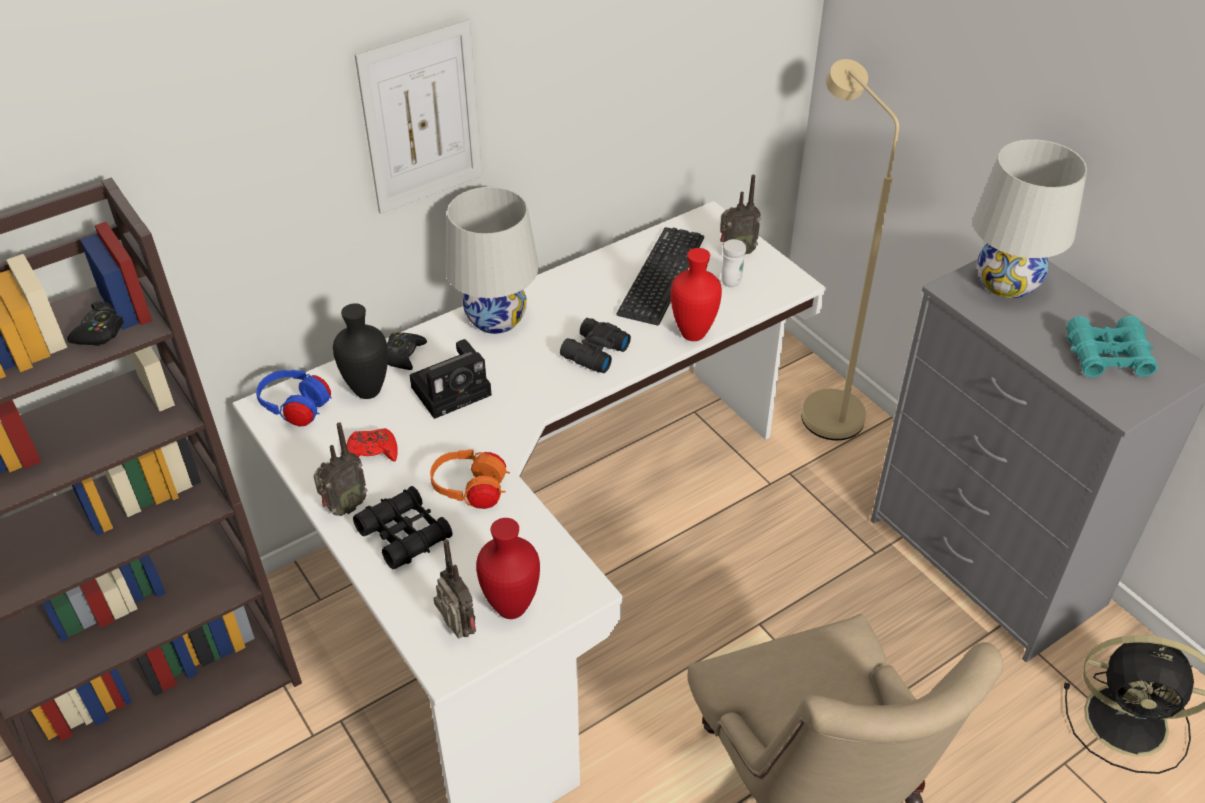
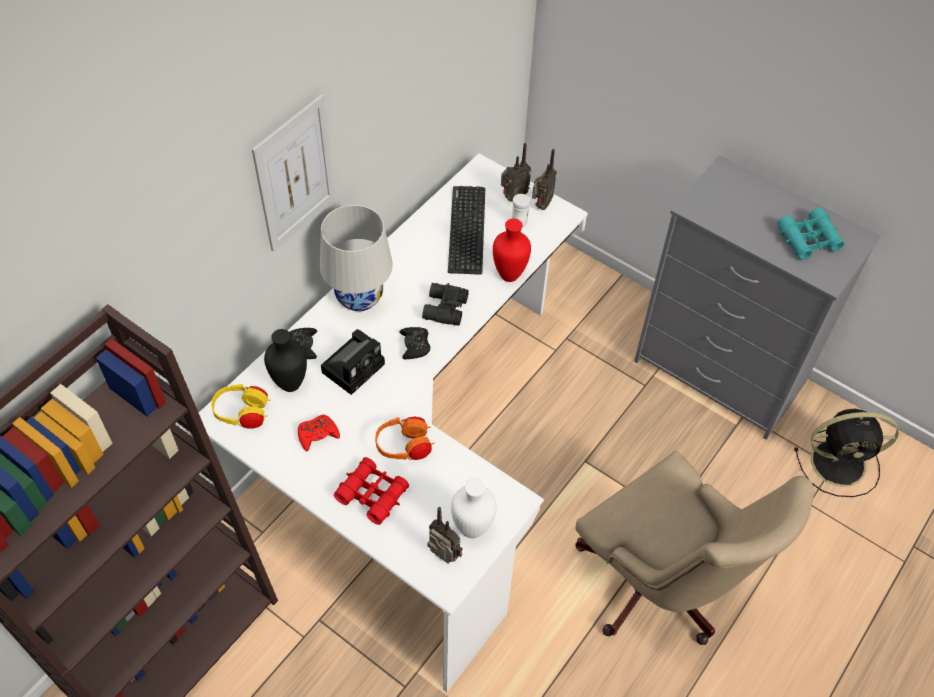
camera: 20 degrees left, 10 degrees up
(103, 330) = (132, 421): black game controller -> black game controller (415, 345)
(296, 409) = (243, 414): blue headphones -> yellow headphones
(344, 508) = (318, 485): radio -> radio (541, 205)
(404, 534) = (372, 494): black binoculars -> red binoculars
(509, 608) = (471, 529): red vase -> white vase
(824, 405) = (572, 277): beige floor lamp -> none
(1006, 283) = (725, 194): white table lamp -> none

